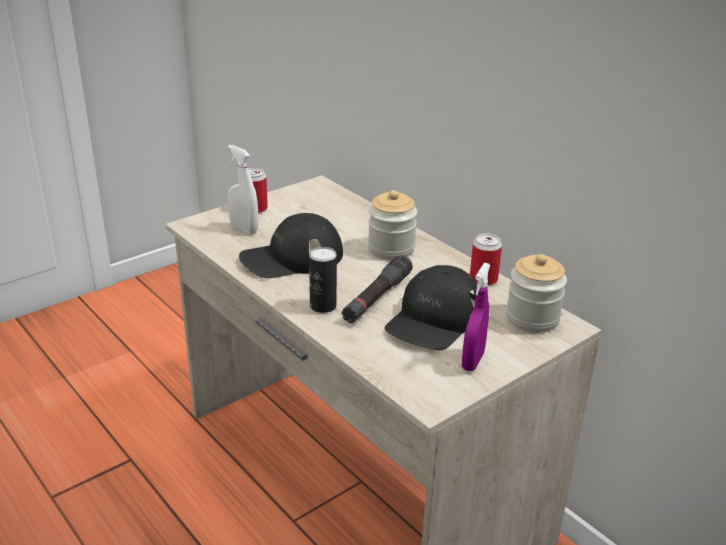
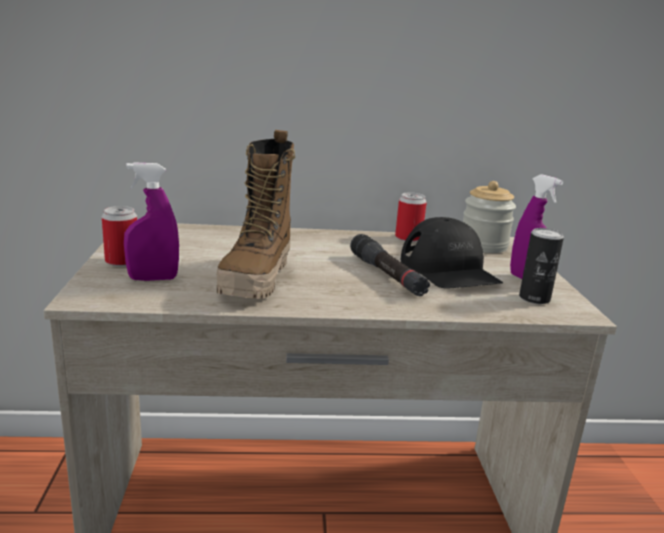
camera: 55 degrees left, 10 degrees down
(244, 228) = (153, 278): white spray bottle -> purple spray bottle
(291, 258) = (257, 280): black cap -> boot
(323, 306) = (371, 297): can -> can (534, 298)
(391, 249) = (311, 245): jar -> none

